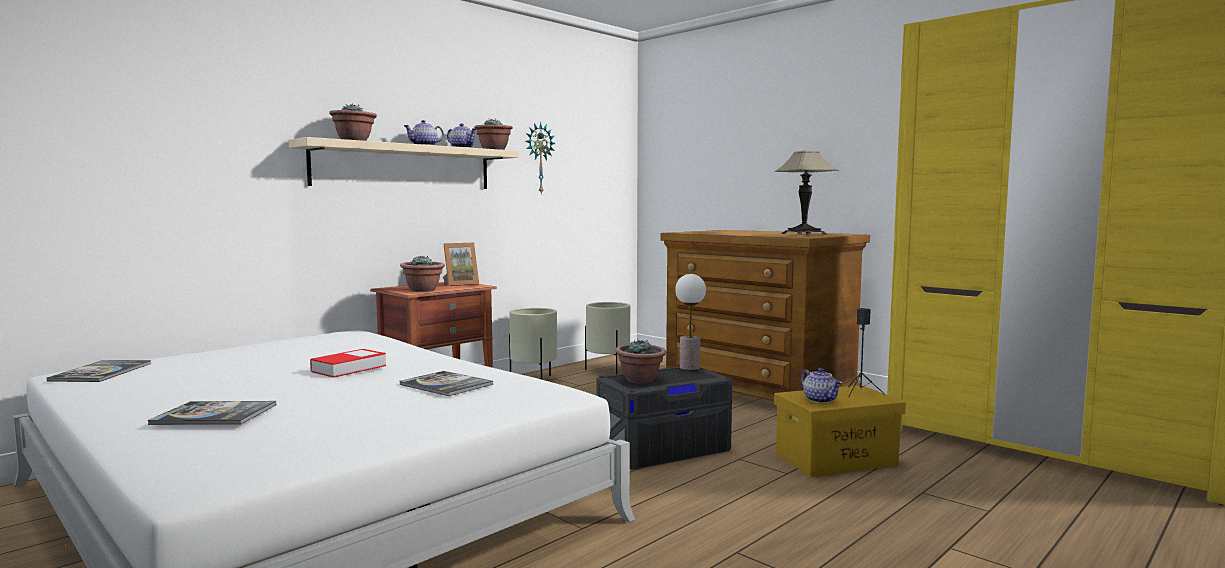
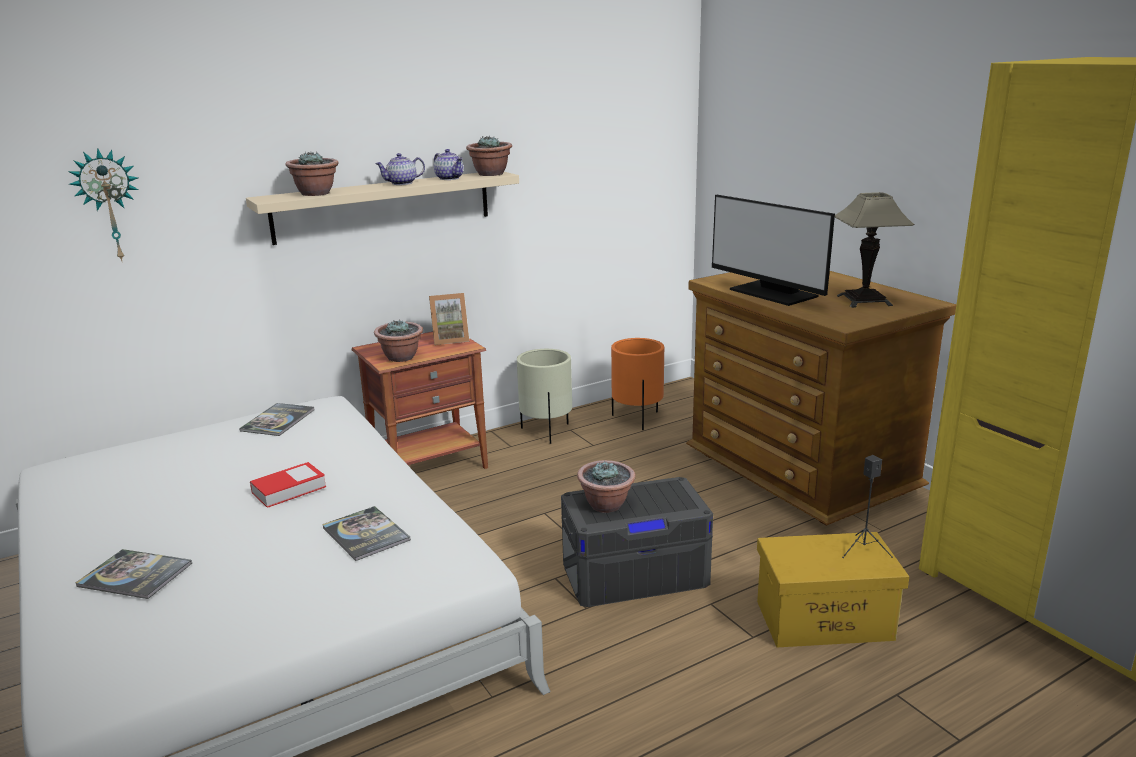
camera: 15 degrees right, 15 degrees up
(101, 372) = (77, 471): book -> book (278, 420)
(538, 158) = (555, 168): wall clock -> wall clock (109, 205)
(608, 370) = (637, 419): beige planter -> orange planter
(689, 367) = (674, 484): table lamp -> none
(732, 233) = (772, 293): none -> monitor
(821, 400) = (804, 561): teapot -> none

